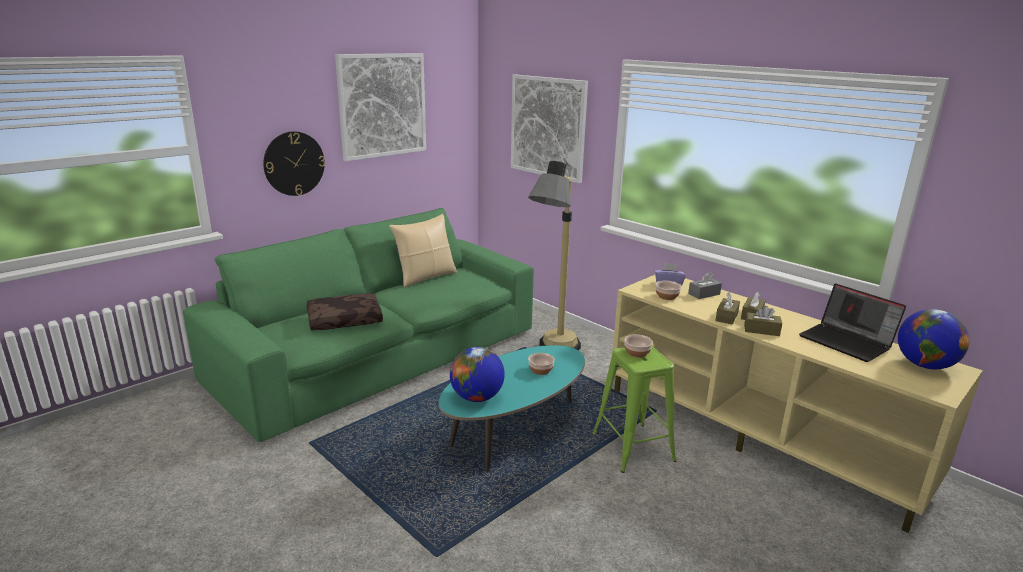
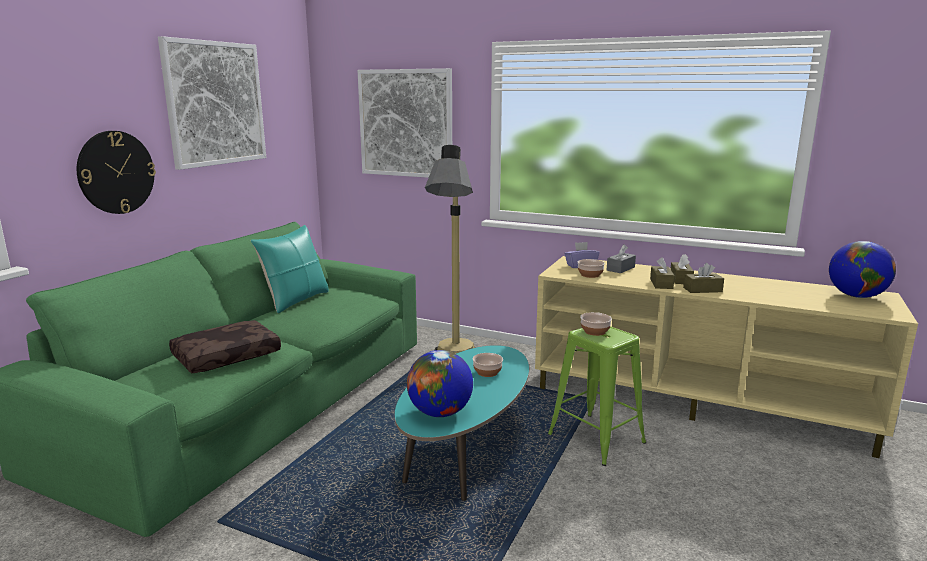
camera: 20 degrees left, 5 degrees down
(425, 277) = (295, 300): beige pillow -> turquoise pillow
(847, 342) = (779, 288): laptop -> none

